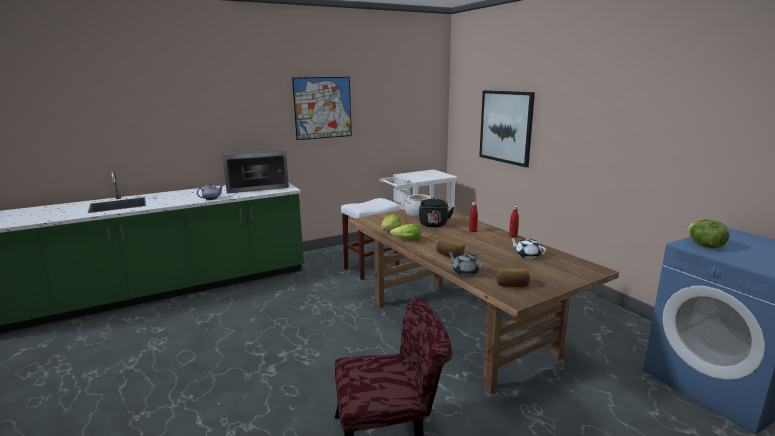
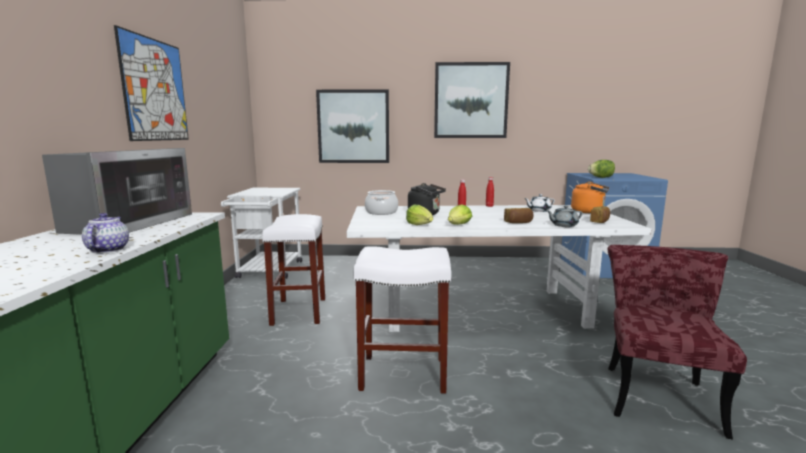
camera: 60 degrees left, 5 degrees down
(325, 324) = (402, 374): none -> white stool
(457, 327) = (479, 309): brown dining table -> white dining table
(567, 277) = (589, 212): none -> orange kettle
(609, 109) = (471, 101): none -> picture

